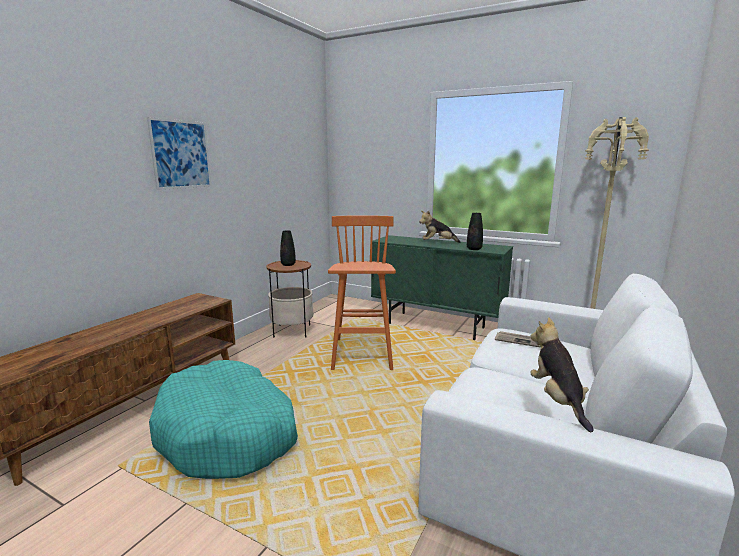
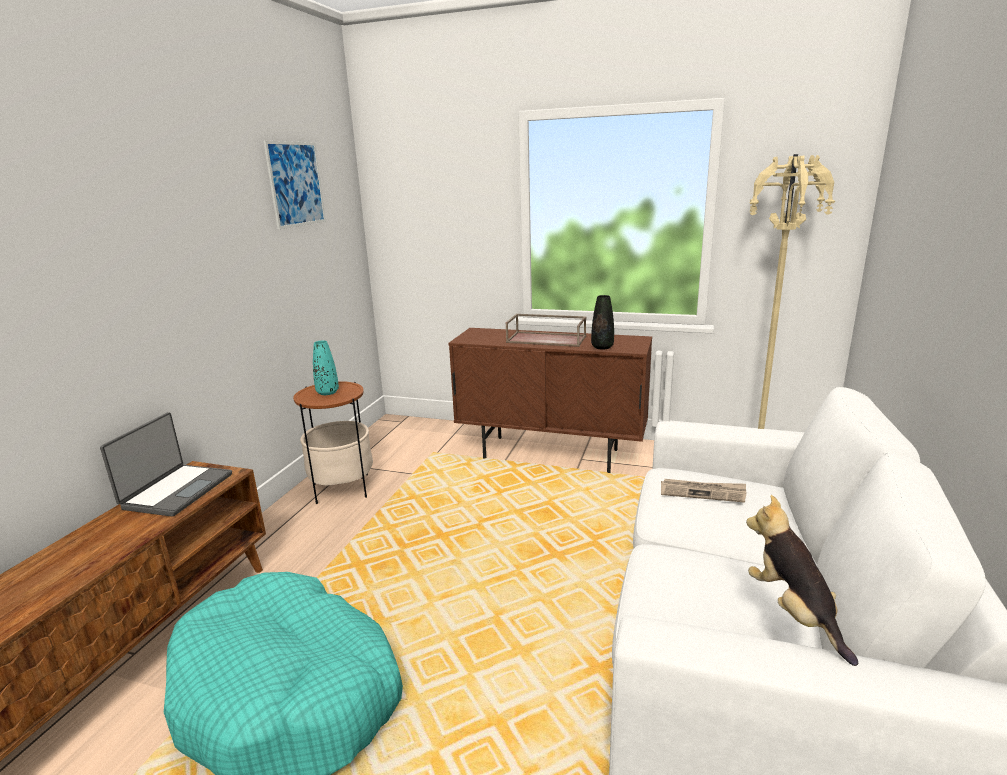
camera: 10 degrees left, 5 degrees up
(181, 154) = (138, 244): picture -> picture (296, 184)
(184, 305) = (176, 491): none -> laptop
(288, 265) = (327, 392): black vase -> turquoise vase
(362, 355) = (459, 518): orange stool -> none
(436, 326) = (551, 454): green cabinet -> brown cabinet
(438, 243) = (547, 339): plush toy -> brown tray

